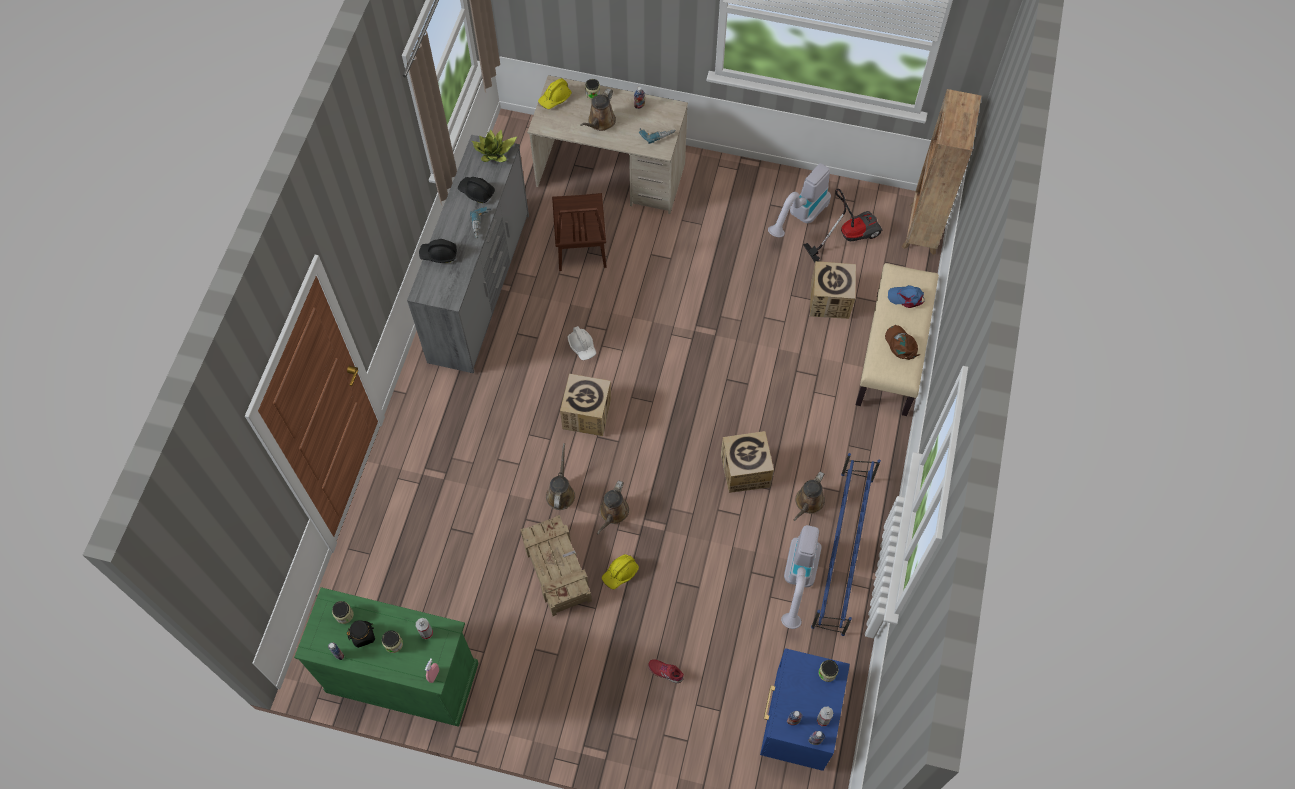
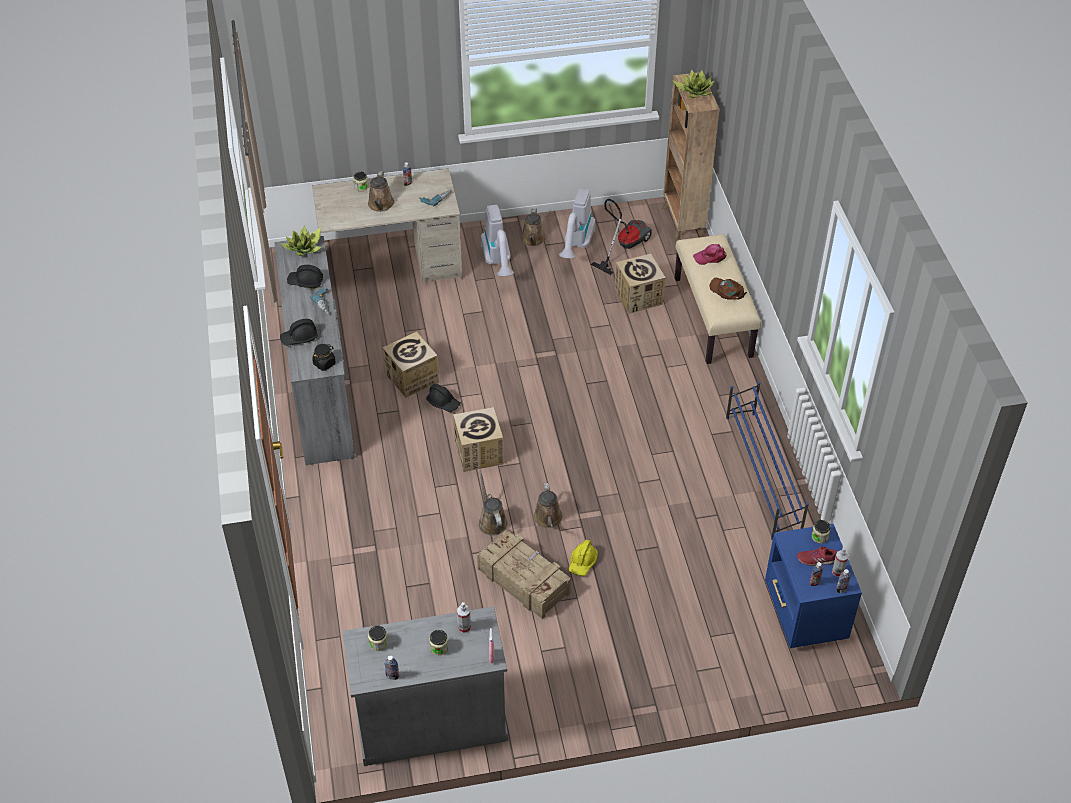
camera: 25 degrees left, 15 degrees down
(363, 636) = (406, 652): black jar -> black jar (324, 363)
(403, 677) = (431, 723): green cabinet -> grey cabinet
(555, 98) = (329, 200): yellow hard hat -> none
(580, 245) = (395, 327): brown chair -> none
(582, 346) = (443, 402): white hard hat -> black hard hat
(665, 671) = (668, 621): red shoe -> red shoe (815, 559)
(745, 471) = (644, 445): cardboard box -> cardboard box (412, 378)
(798, 582) = (740, 510): vacuum cleaner -> vacuum cleaner (498, 262)
(808, 503) = (712, 449): brown watering can -> brown watering can (533, 239)
(906, 297) = (710, 257): blue cap -> pink cap
(958, 117) = (694, 90): none -> potted plant

